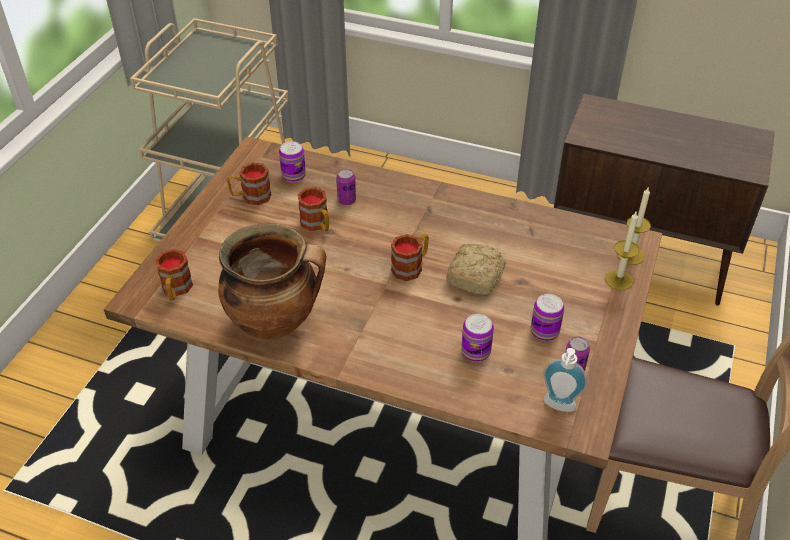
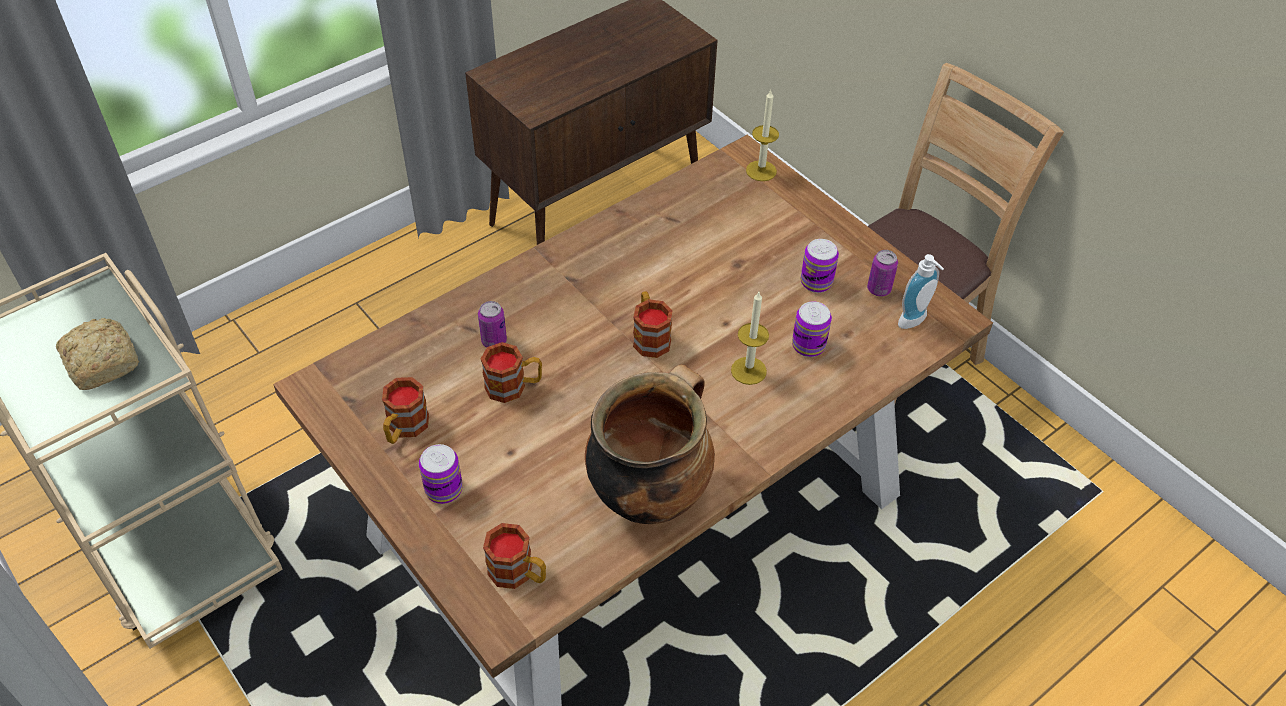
camera: 60 degrees left, 5 degrees up
(293, 175) = (401, 369): can -> can (444, 489)
(476, 276) = (704, 292): bread -> bread (102, 361)
(618, 280) = (787, 196): candle -> candle (748, 370)

